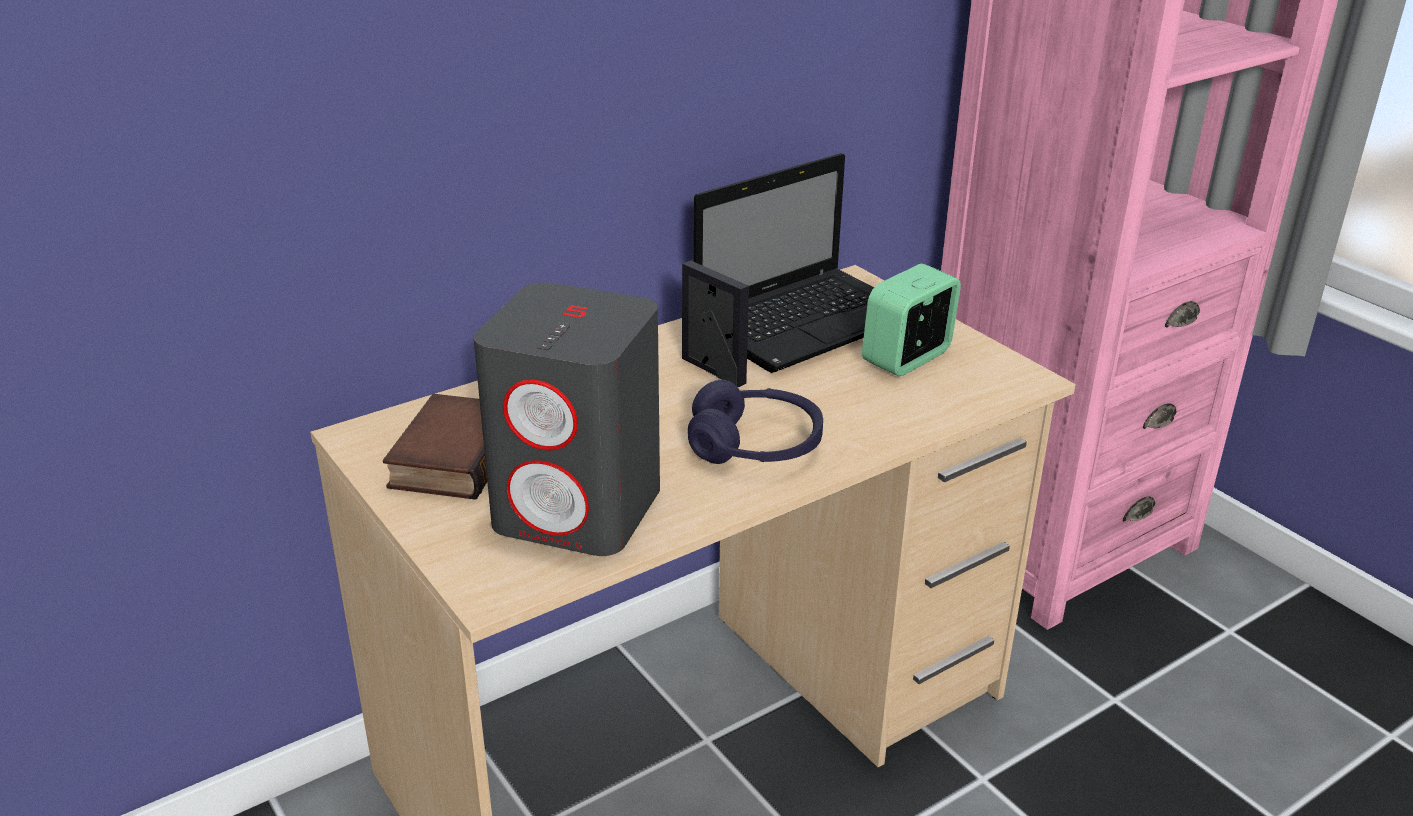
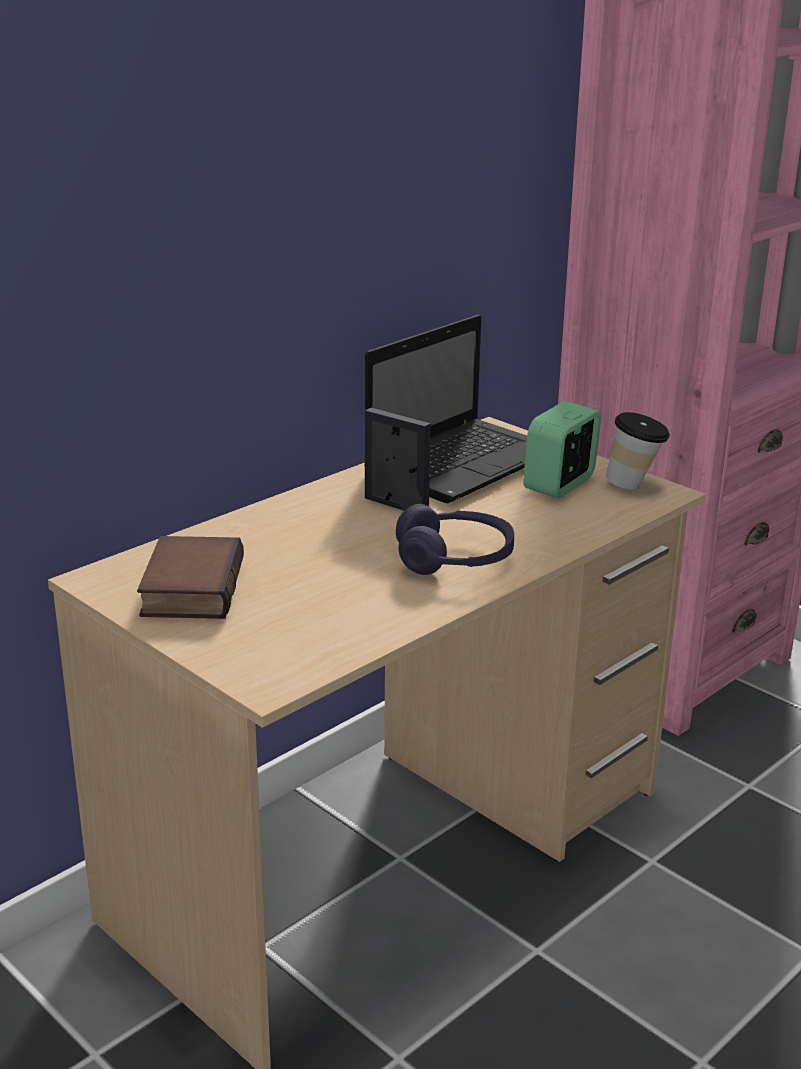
camera: 10 degrees left, 5 degrees down
(579, 509) = (320, 618): grey speaker -> none
(993, 366) = (634, 485): none -> cup

